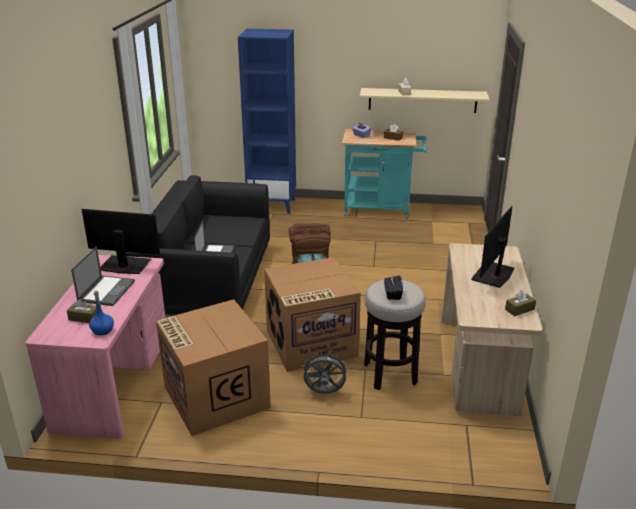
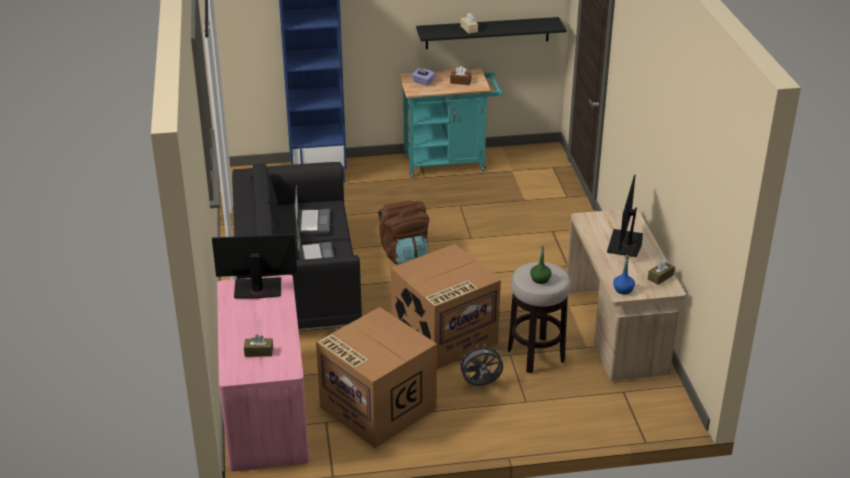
camera: 15 degrees left, 5 degrees up
(102, 330) = (286, 361): blue bottle -> blue bottle (623, 289)
(106, 290) = (259, 319): laptop -> laptop (313, 221)
(392, 294) = (540, 279): black tissue box -> green bottle
(422, 100) = (487, 33): beige shelf -> black shelf

